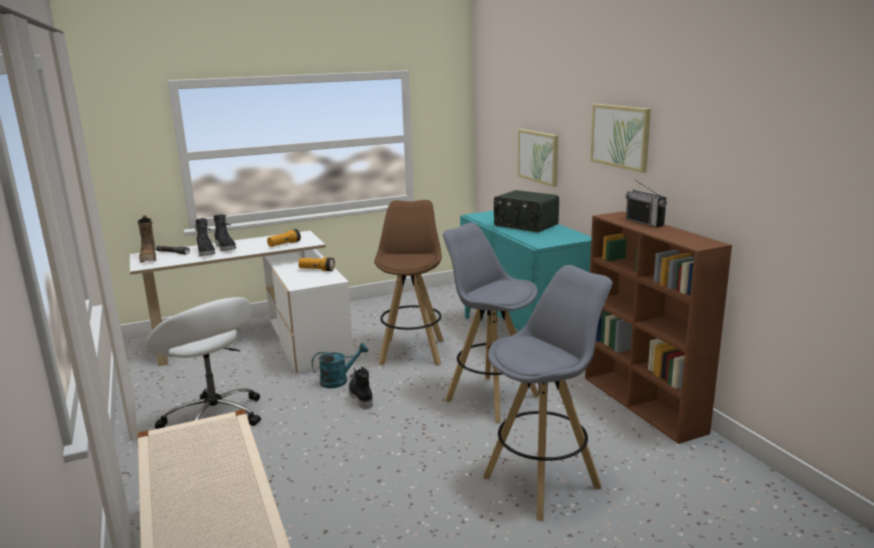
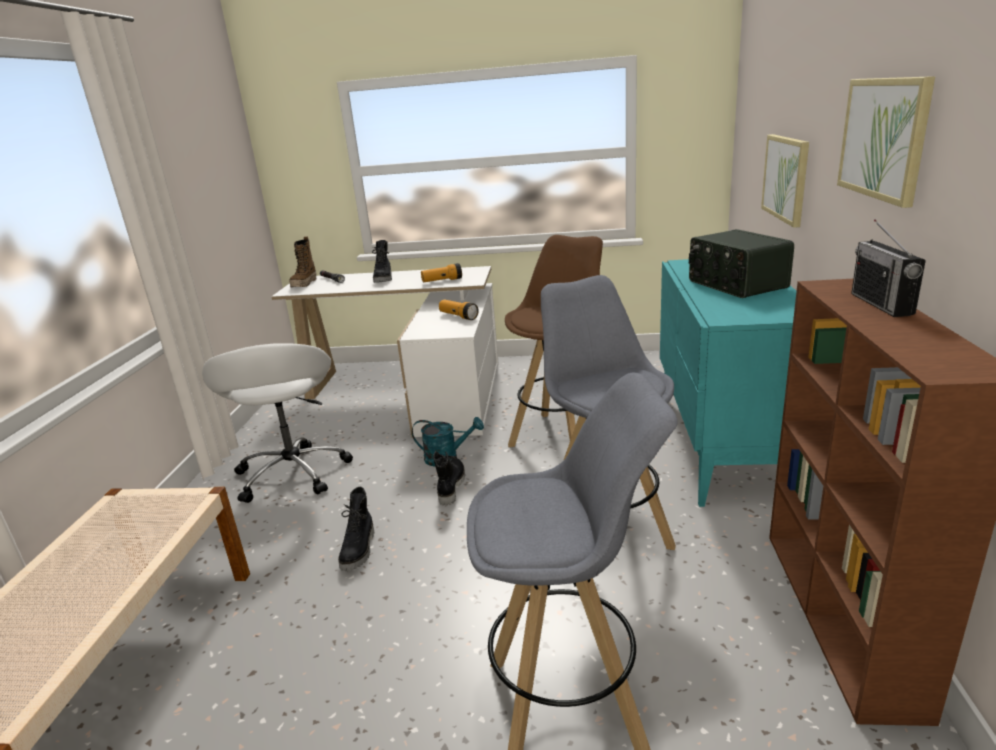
camera: 30 degrees right, 5 degrees up
(206, 252) = (360, 282): black boot -> black boot (359, 550)

